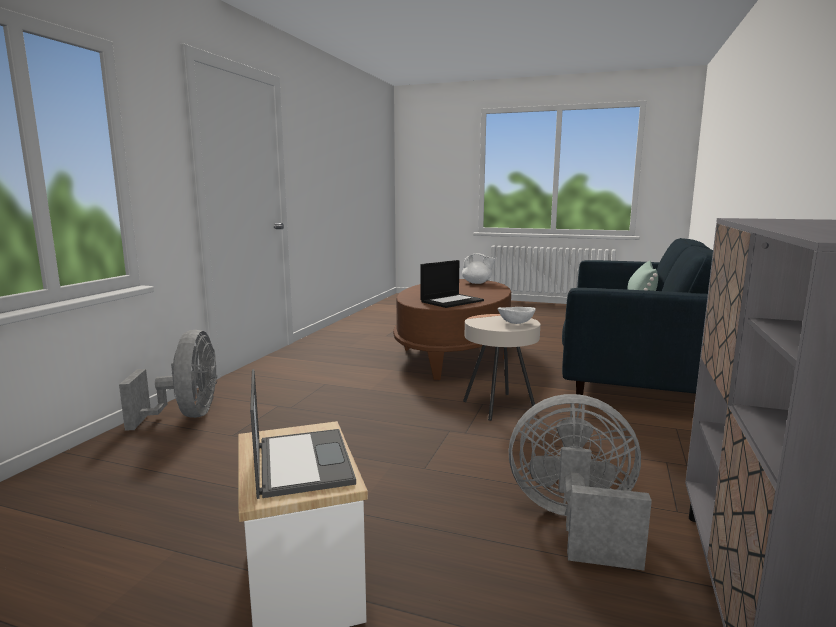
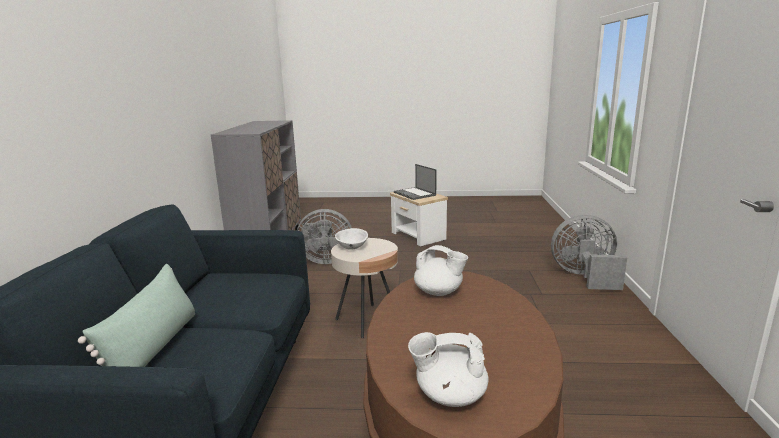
camera: 165 degrees right, 5 degrees up
(186, 416) = (584, 277): grey fan -> grey fan turned 120 degrees clockwise
(452, 301) = (439, 292): laptop -> white teapot

